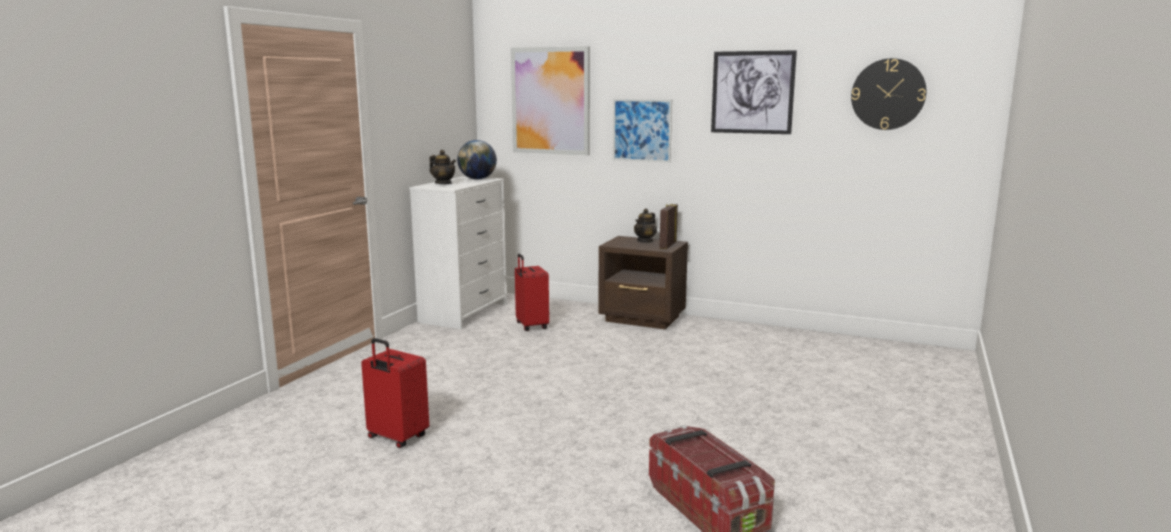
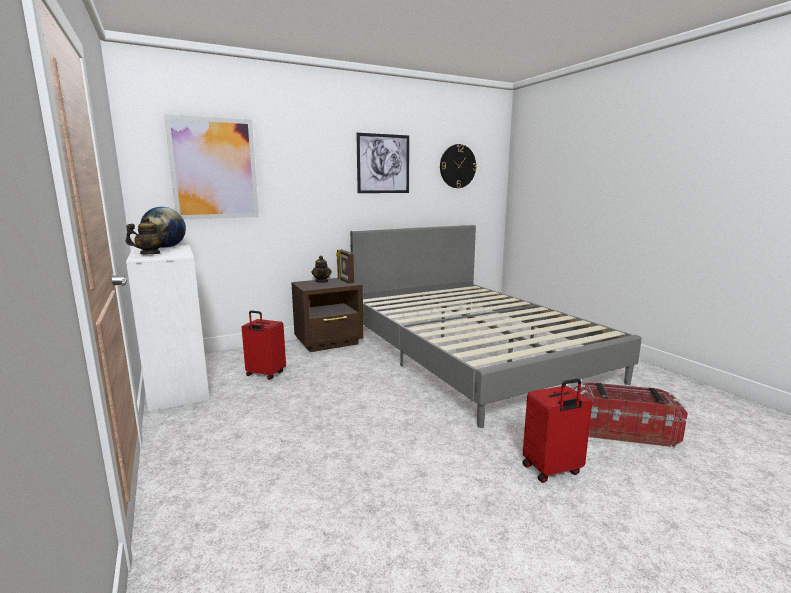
camera: 50 degrees left, 0 degrees up
(396, 438) = (387, 514): red suitcase -> red suitcase (552, 470)
(642, 130) = (304, 193): picture -> none
(761, 381) = (472, 353): none -> grey bed

